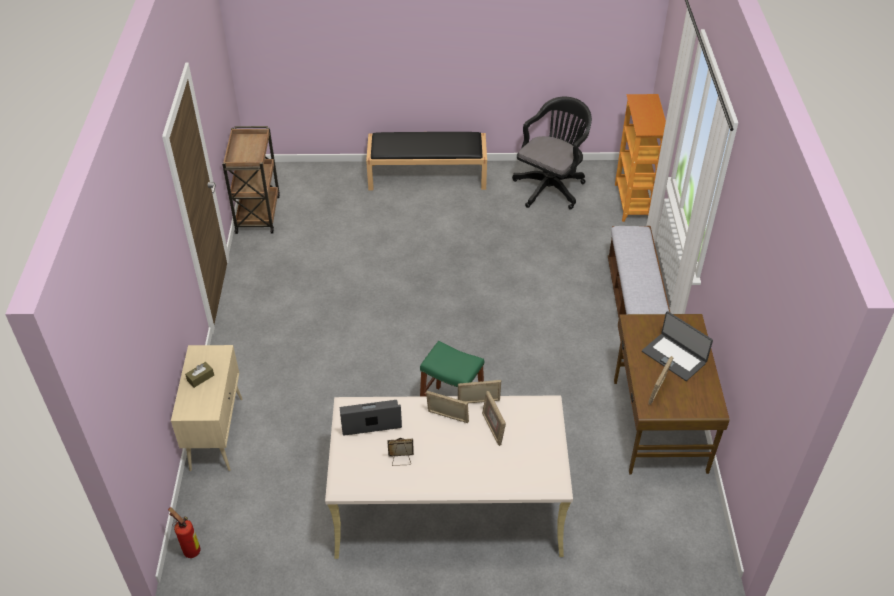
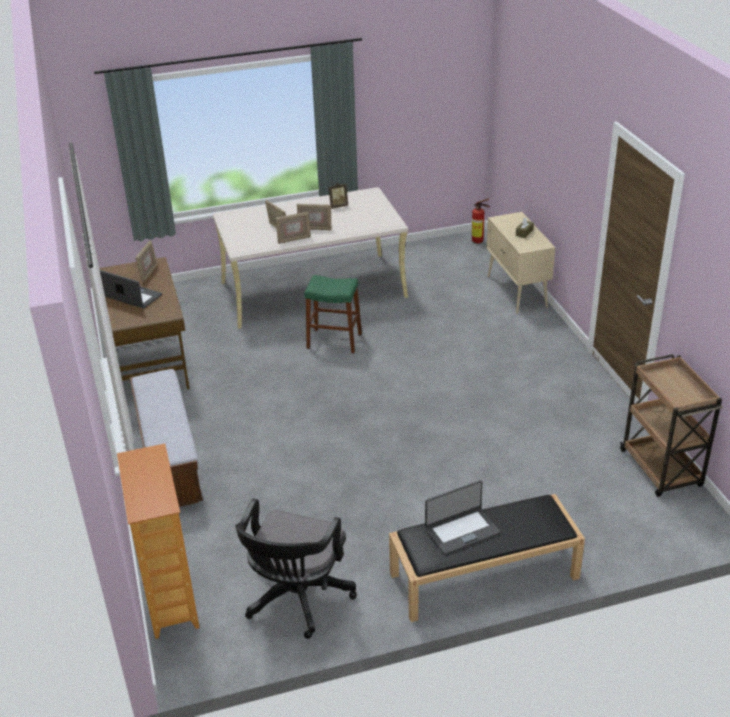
camera: 165 degrees right, 10 degrees down
(370, 419) = (372, 219): laptop -> laptop (461, 531)

